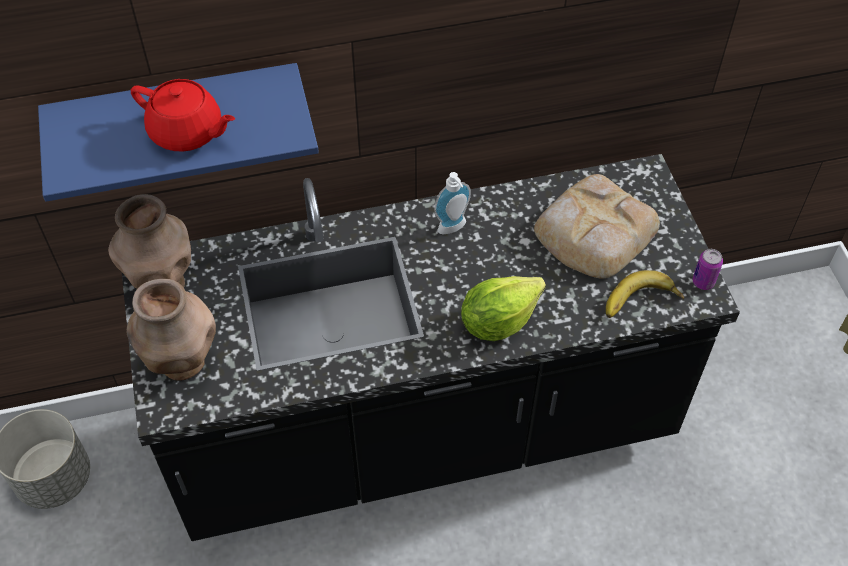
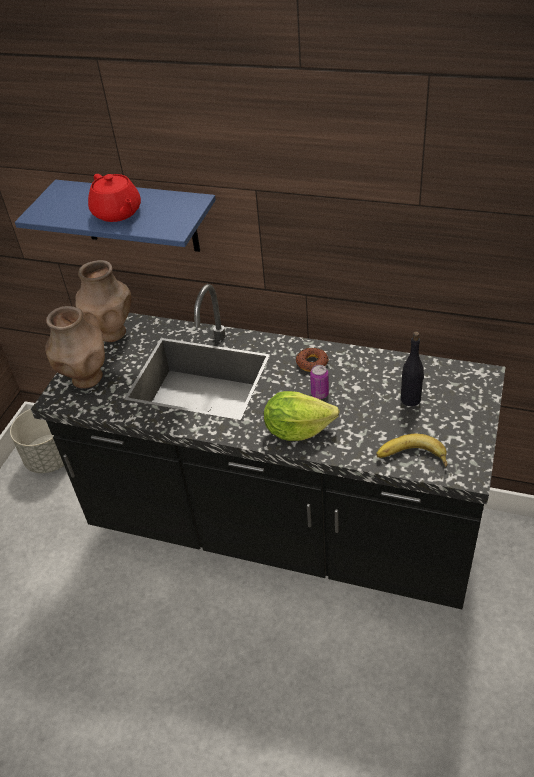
camera: 35 degrees right, 10 degrees down
(453, 229) = (312, 363): soap dispenser -> donut
(593, 232) = (411, 399): bread -> black bottle
(703, 282) = (473, 463): can -> can (320, 394)

